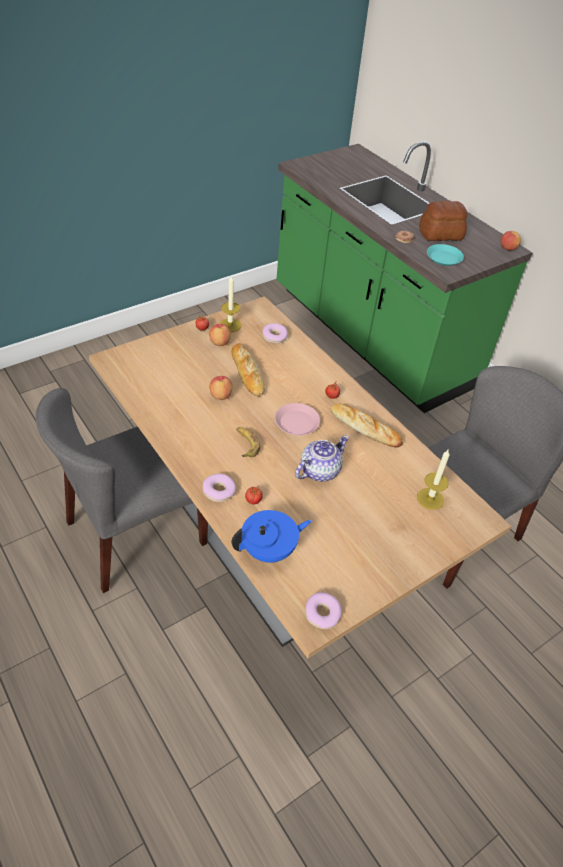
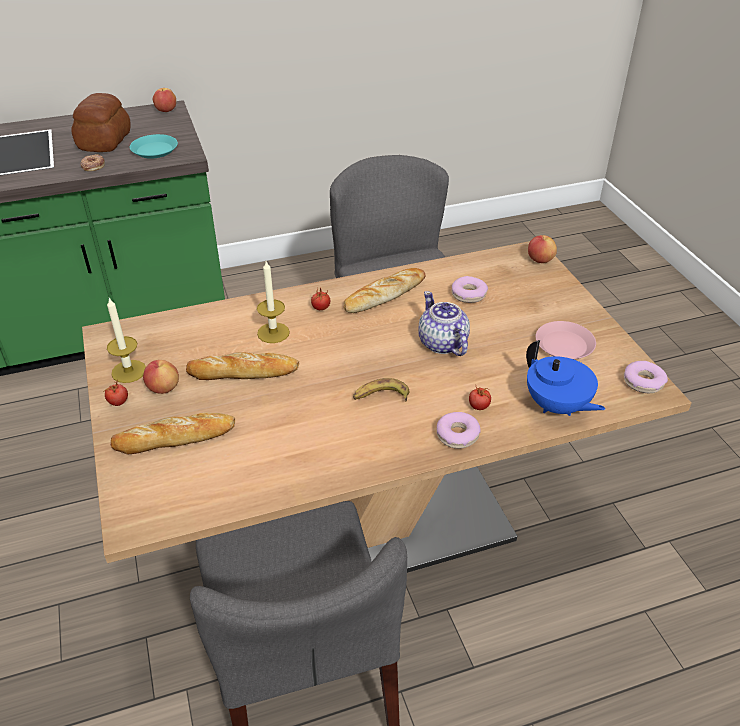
camera: 70 degrees left, 5 degrees down
(179, 358) = (175, 438): none -> bread
(221, 396) = (279, 405): apple -> apple (540, 260)
(269, 550) = (557, 406): blue teapot -> blue teapot turned 150 degrees clockwise
(274, 337) = (181, 333): donut -> donut (469, 294)
(297, 422) = (356, 345): pink plate -> pink plate (564, 345)
(430, 498) = (499, 276): candle -> candle (273, 333)

